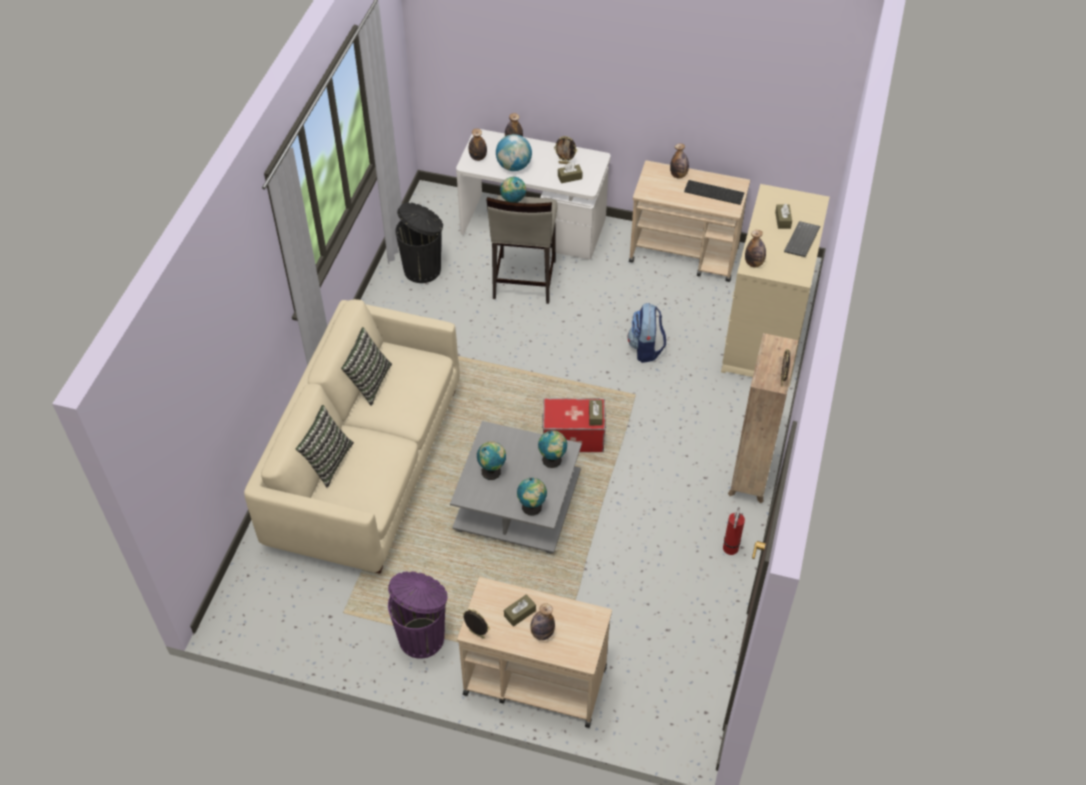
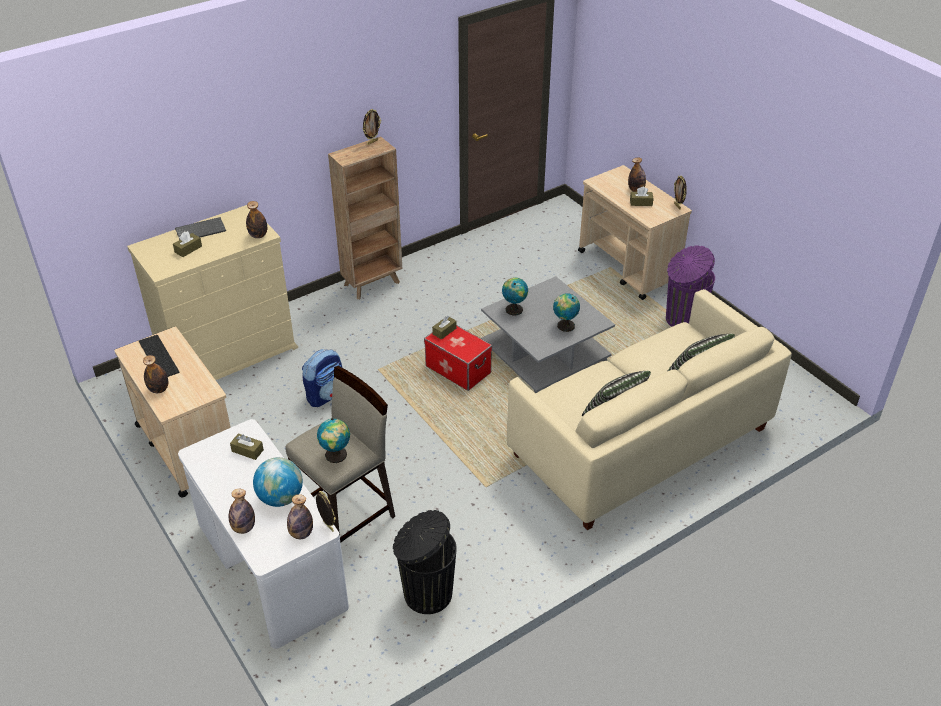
camera: 140 degrees left, 10 degrees down
(532, 508) = (559, 292): globe -> none
(565, 163) = (230, 468): picture frame -> picture frame (327, 526)
(730, 550) = (437, 259): fire extinguisher -> none

